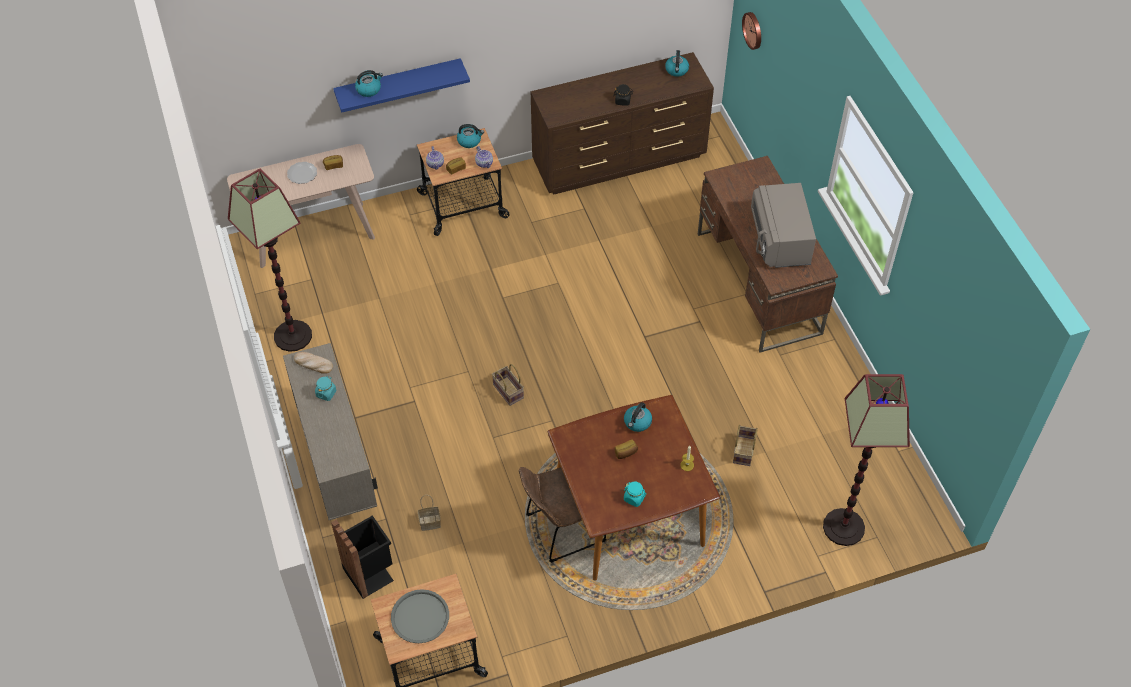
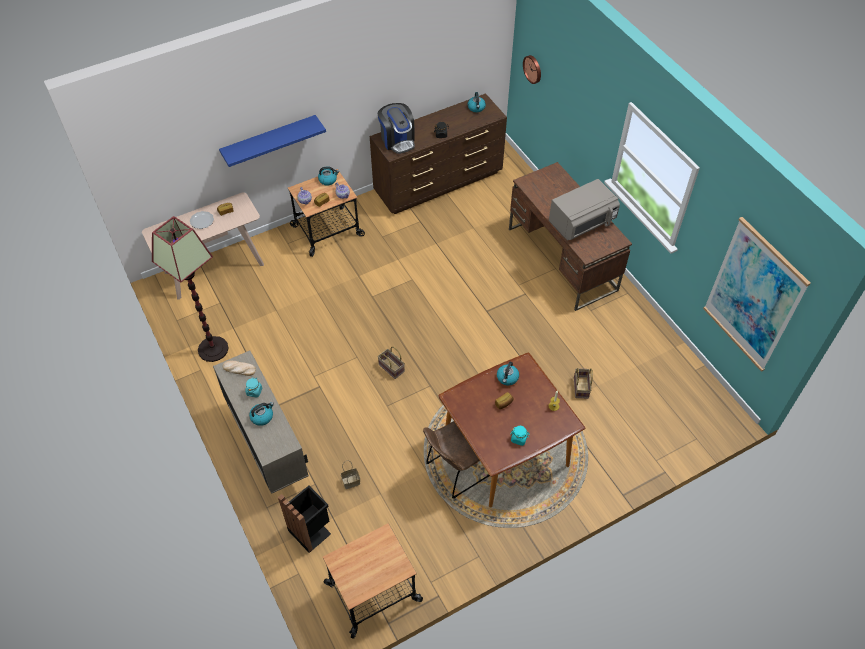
camera: 10 degrees left, 0 degrees up
(369, 89) = (248, 146): kettle -> kettle (262, 416)
(420, 617) = (366, 564): grey tray -> none
(565, 101) = (397, 140): none -> coffee machine
(779, 240) = (582, 223): grey microwave -> grey microwave turned 105 degrees counterclockwise
(844, 527) = (670, 435): floor lamp -> none
(960, 364) = (753, 296): none -> picture

